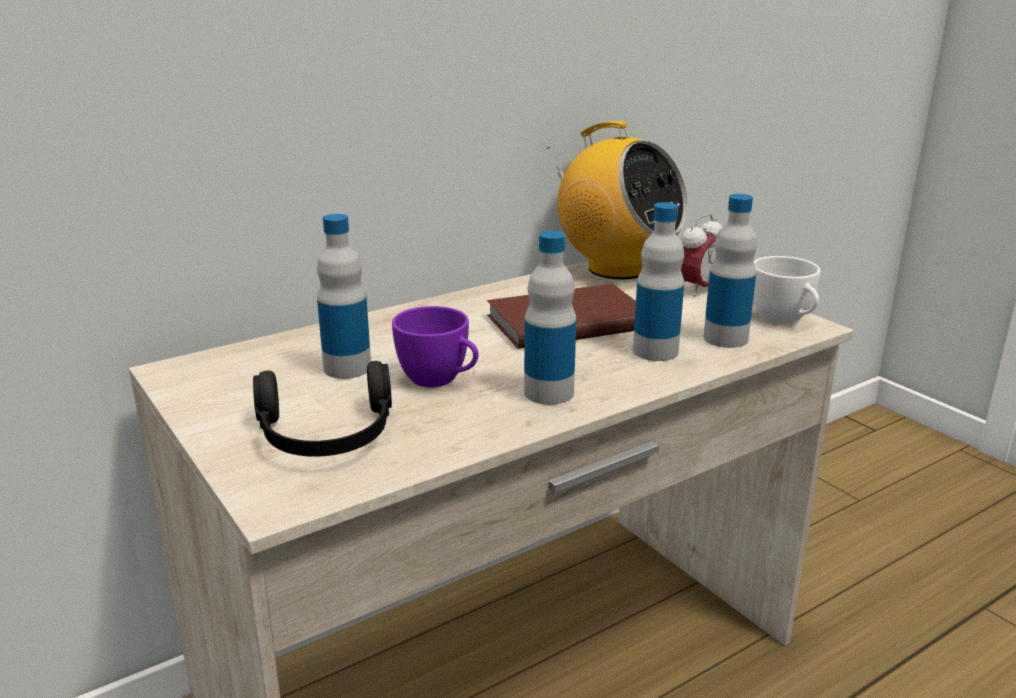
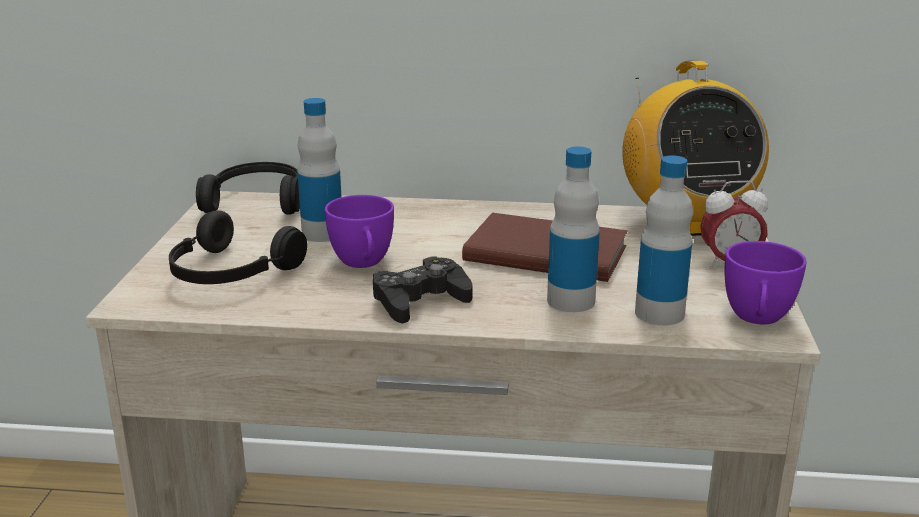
camera: 40 degrees right, 0 degrees up
(215, 360) = (258, 201): none -> black headphones
(548, 393) = (420, 300): bottle -> black game controller
(784, 321) = (757, 319): white cup -> purple cup

